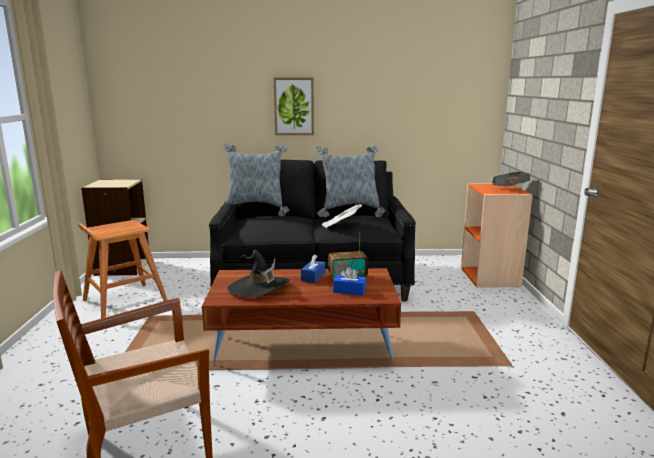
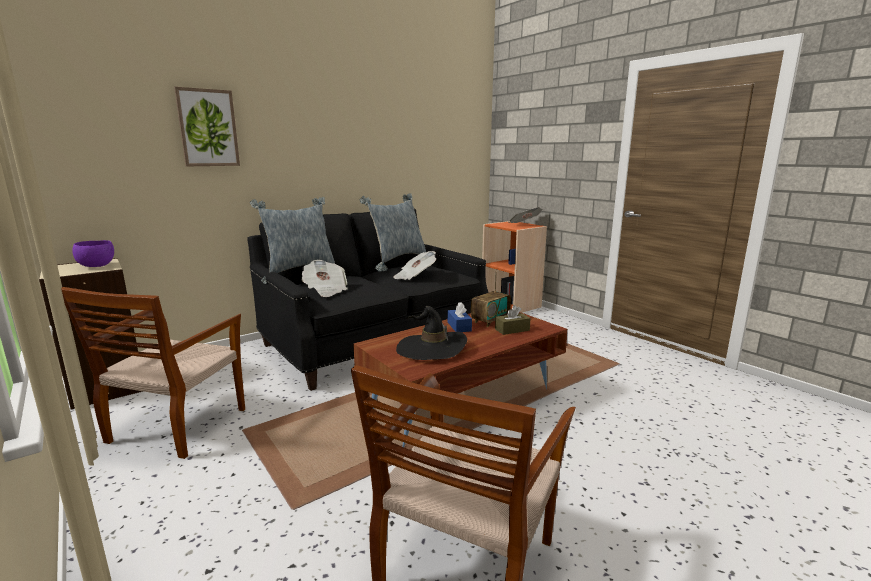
camera: 35 degrees left, 0 degrees up
(121, 183) = (97, 266): none -> purple bowl
(124, 302) = (177, 426): brown stool -> brown armchair
(252, 225) = (325, 290): none -> newspaper
(294, 106) = (312, 154): picture -> picture (208, 128)
(349, 291) = (512, 330): blue tissue box -> brown tissue box

